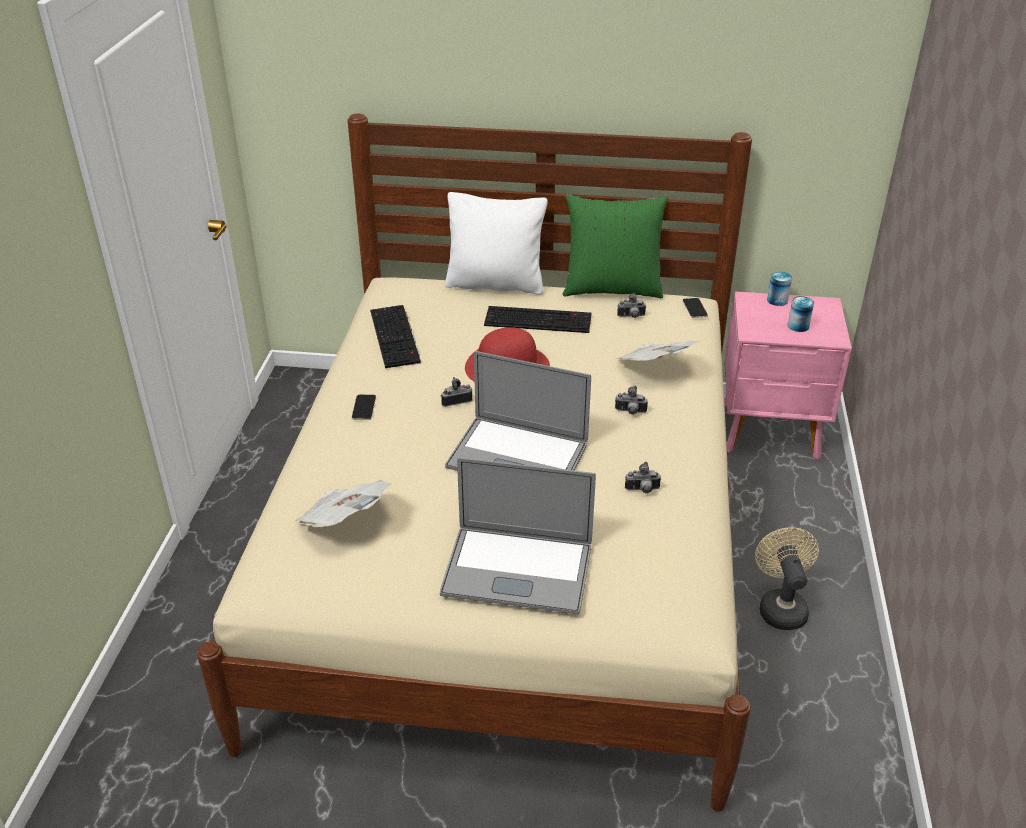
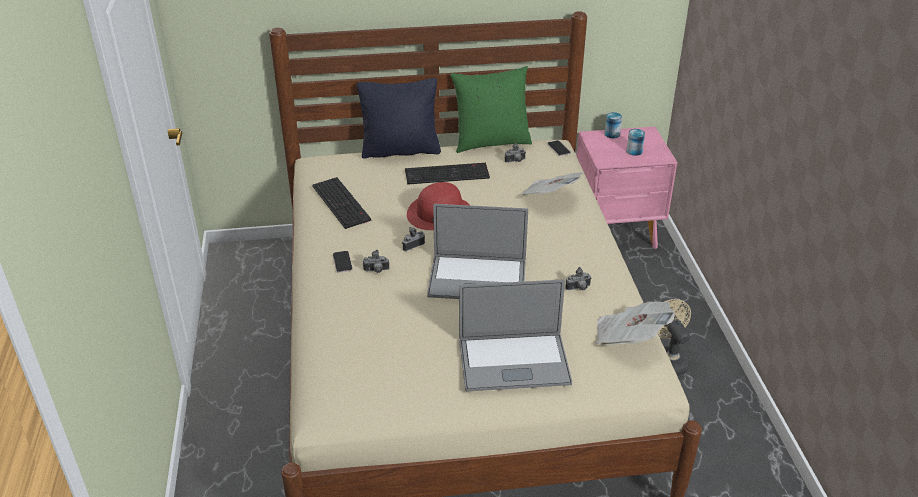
camera: 15 degrees left, 0 degrees up
(345, 522) = (368, 351): newspaper -> newspaper (629, 338)
(495, 284) = (400, 151): white pillow -> black pillow
(630, 412) = (545, 233): camera -> camera (376, 271)

